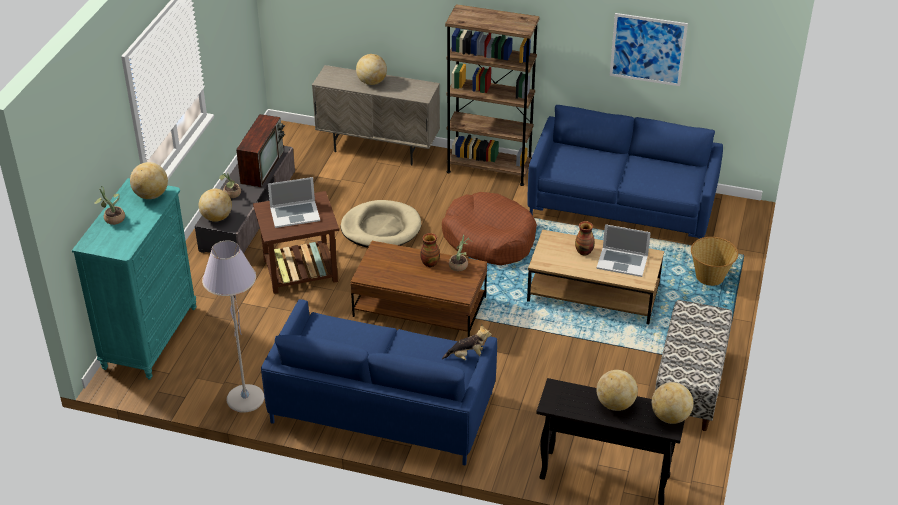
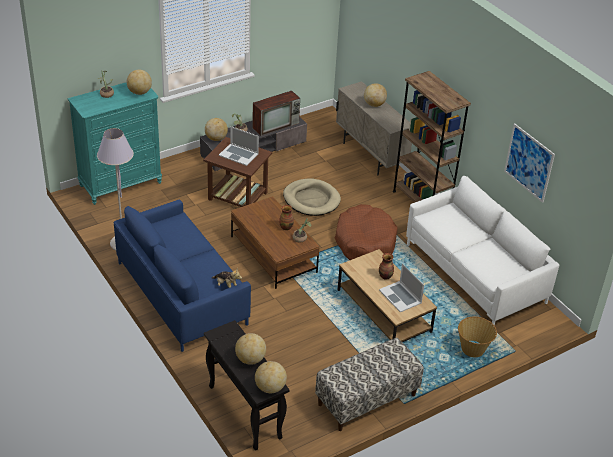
camera: 40 degrees right, 0 degrees up
(621, 206) = (475, 273): blue sofa -> white sofa

